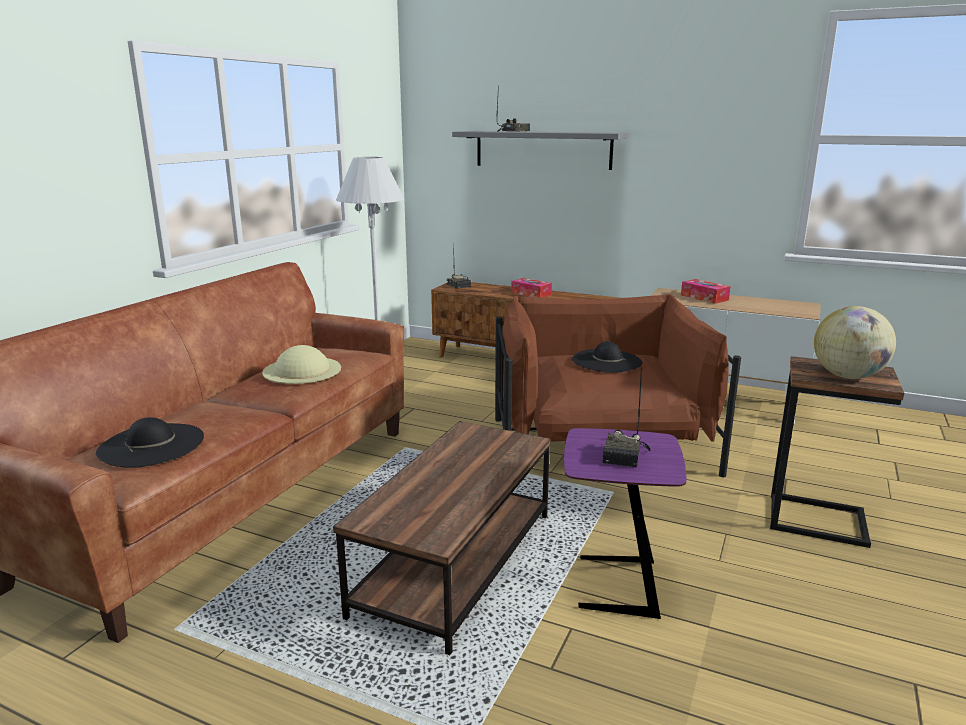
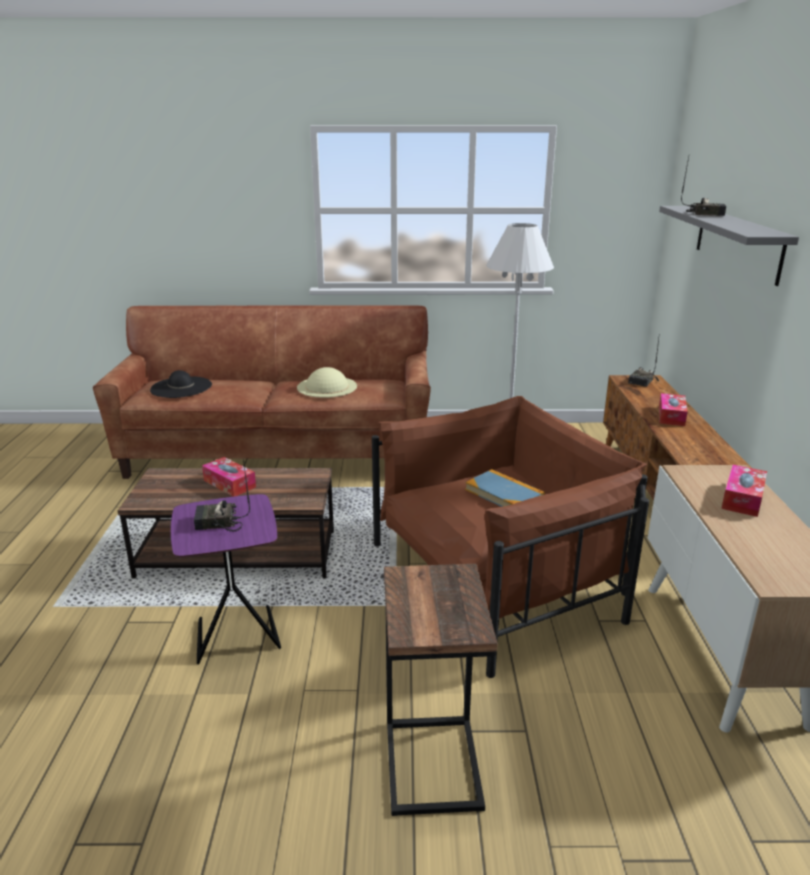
camera: 65 degrees right, 5 degrees up
(444, 476) = (229, 484): none -> tissue box
(606, 361) = (504, 494): black hat -> book
(848, 376) = (422, 604): globe -> none

